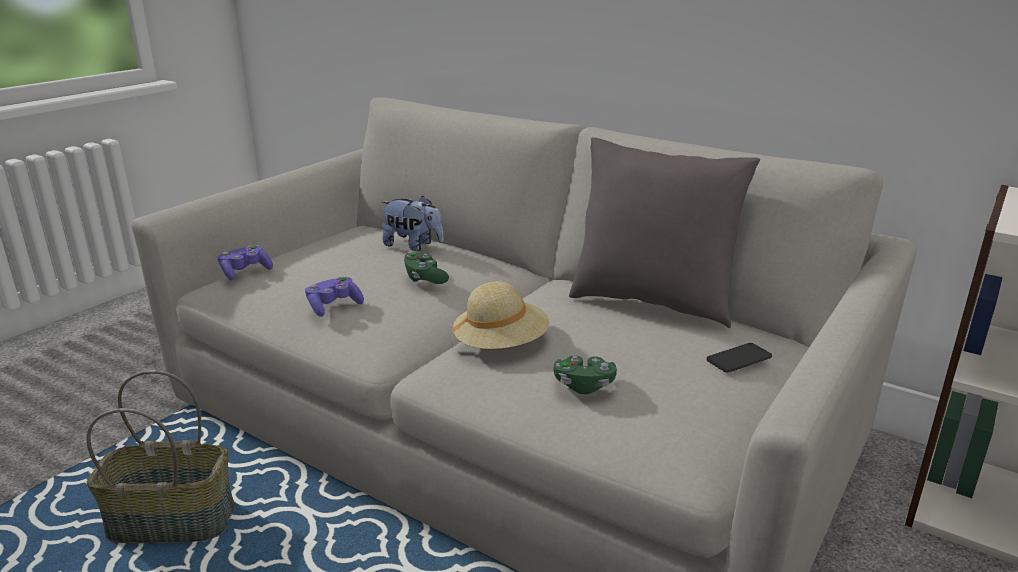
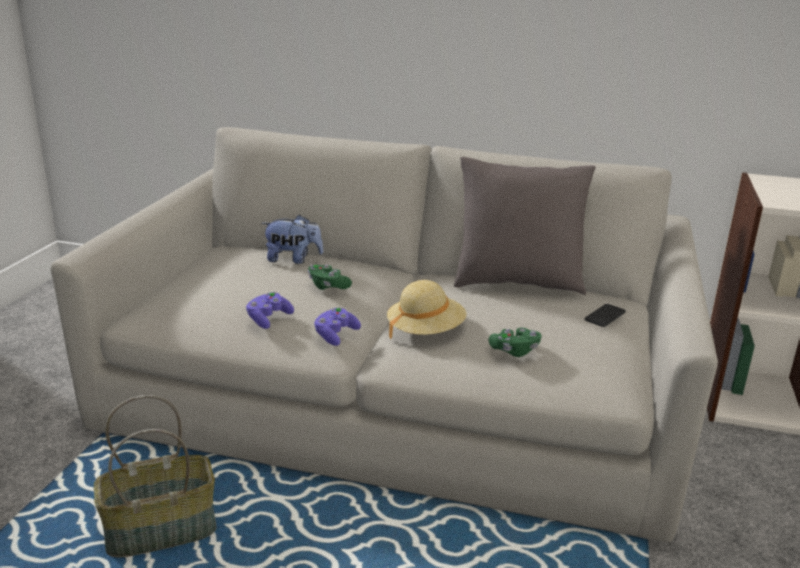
camera: 20 degrees left, 0 degrees up
(245, 272) = (160, 300): purple game controller -> purple game controller (335, 335)

